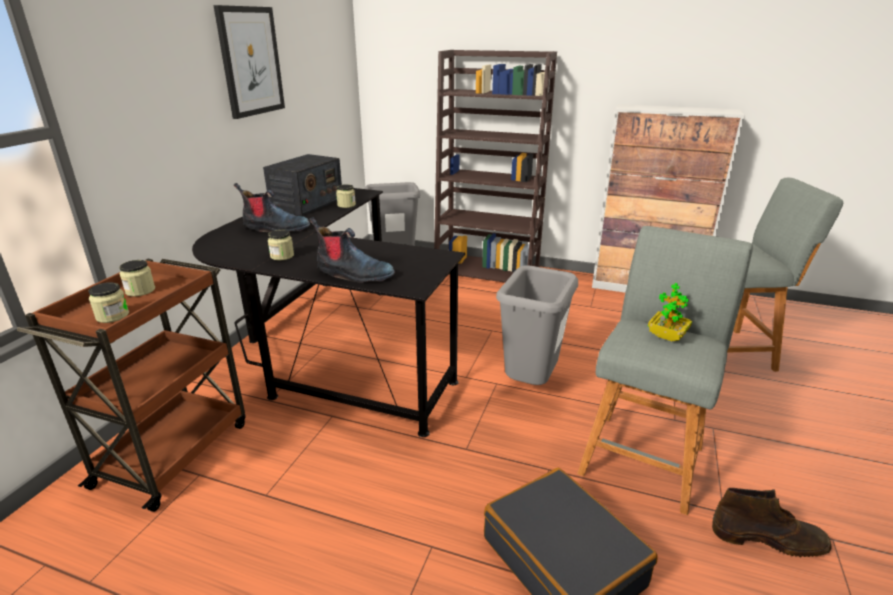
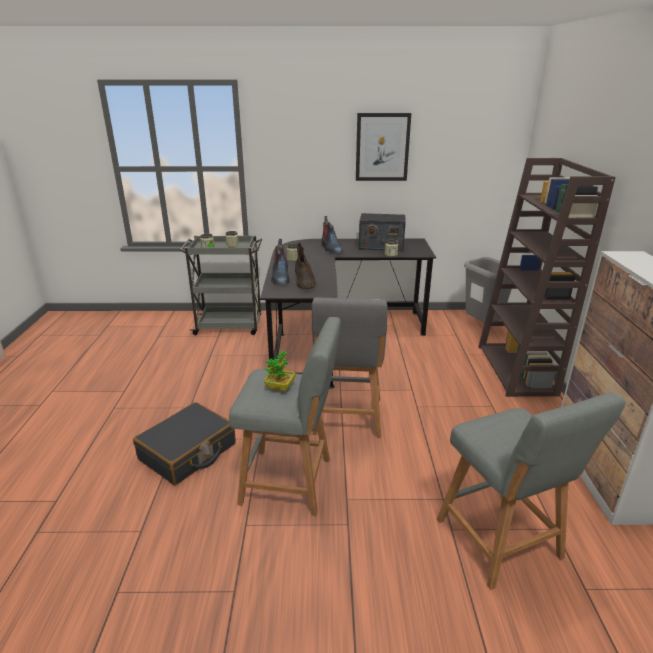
camera: 70 degrees right, 0 degrees up
(175, 451) = (230, 326): brown cart -> grey cart
(530, 385) = (347, 418): grey trash can -> grey stool
(769, 539) = (225, 549): brown boot -> brown boot (305, 281)

